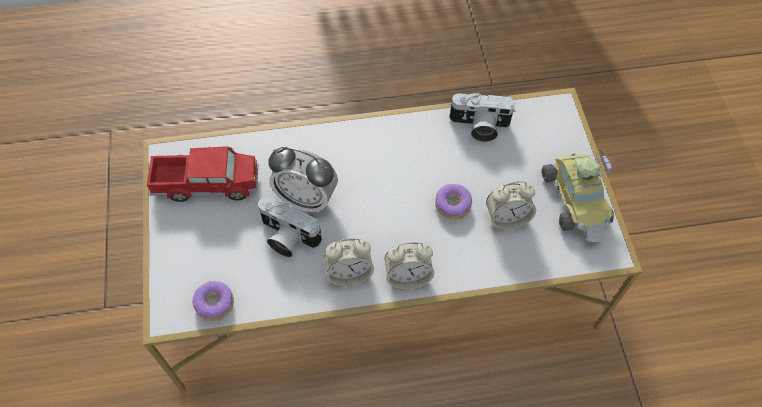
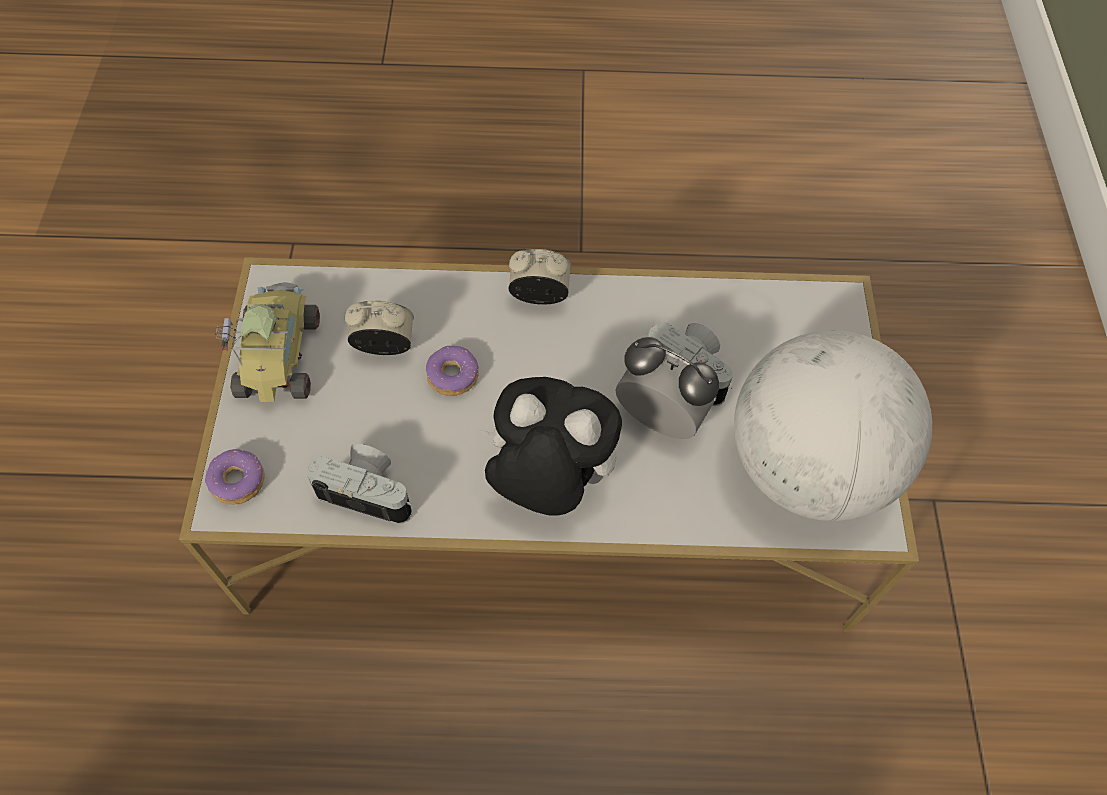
camera: 170 degrees left, 0 degrees up
(206, 183) = (808, 467): toy truck -> globe
(215, 304) = (785, 303): donut -> donut (237, 481)
(349, 273) = (613, 312): alarm clock -> none
(373, 148) = (547, 482): none -> plush toy

